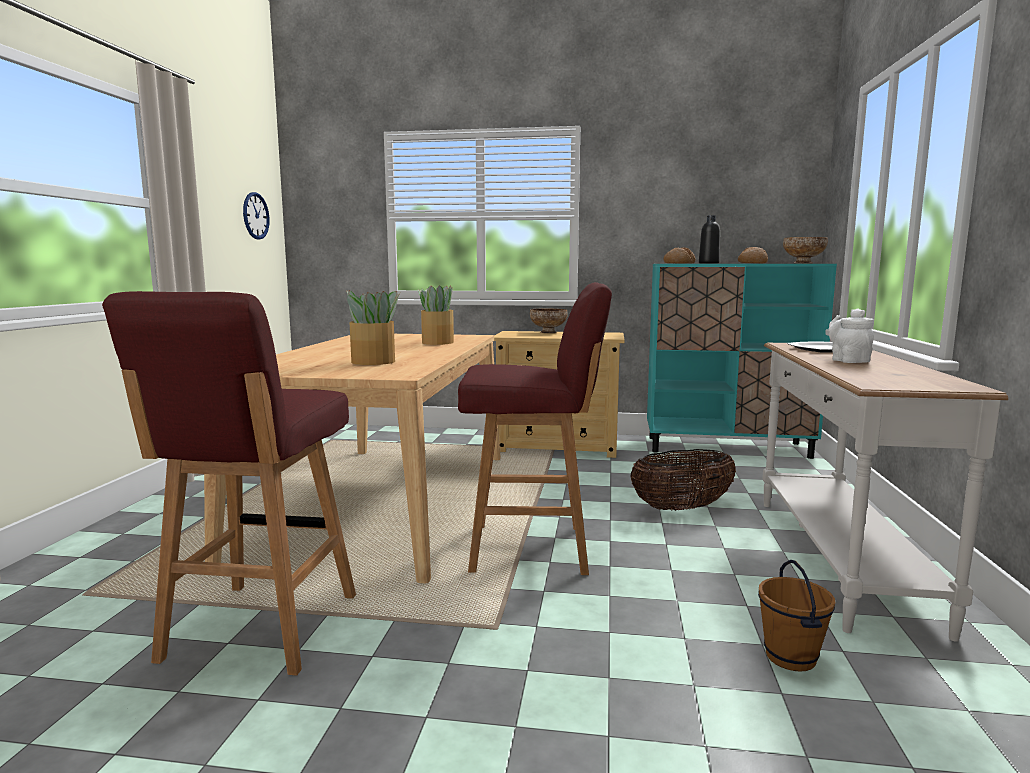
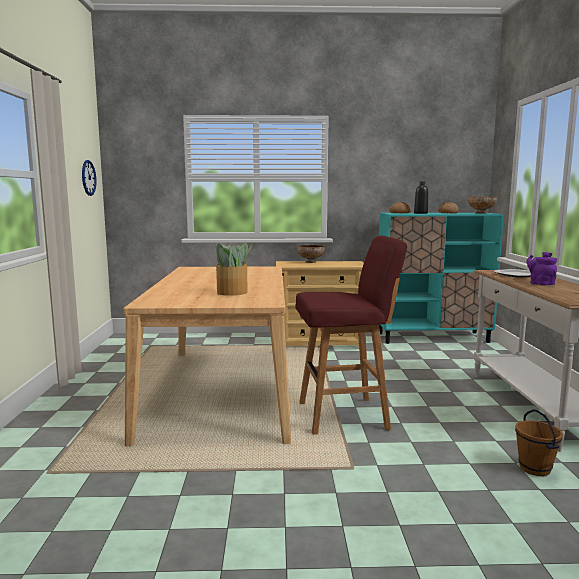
camera: 10 degrees left, 0 degrees up
(259, 629) = (196, 484): red stool -> none
(438, 342) = (252, 274): potted plant -> none
(682, 508) = (425, 381): basket -> none
(848, 360) = (540, 283): white teapot -> purple teapot

